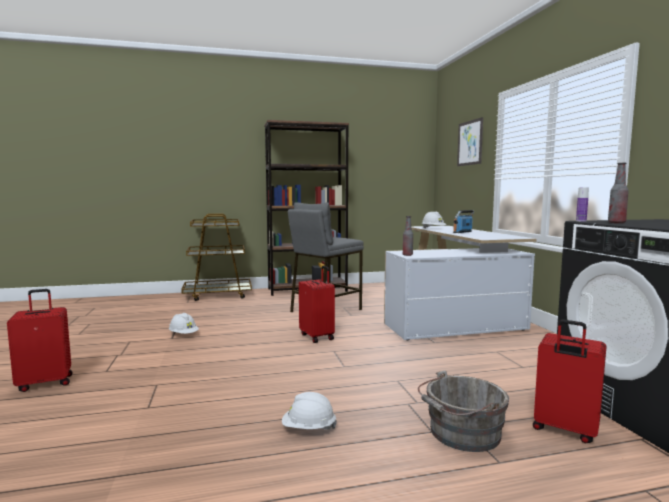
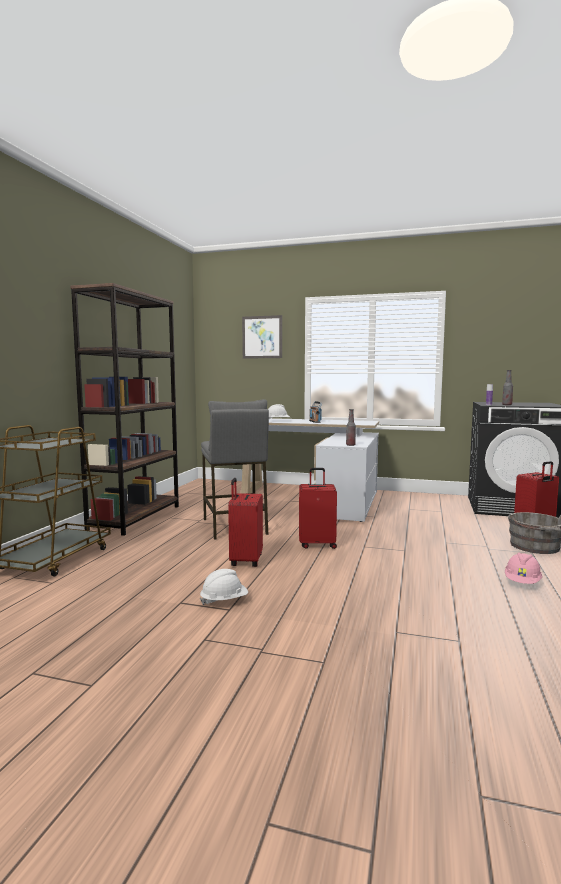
camera: 60 degrees left, 0 degrees up
(45, 383) = (336, 713): red suitcase -> red suitcase (245, 561)
(308, 429) = (522, 582): white hard hat -> pink hard hat

